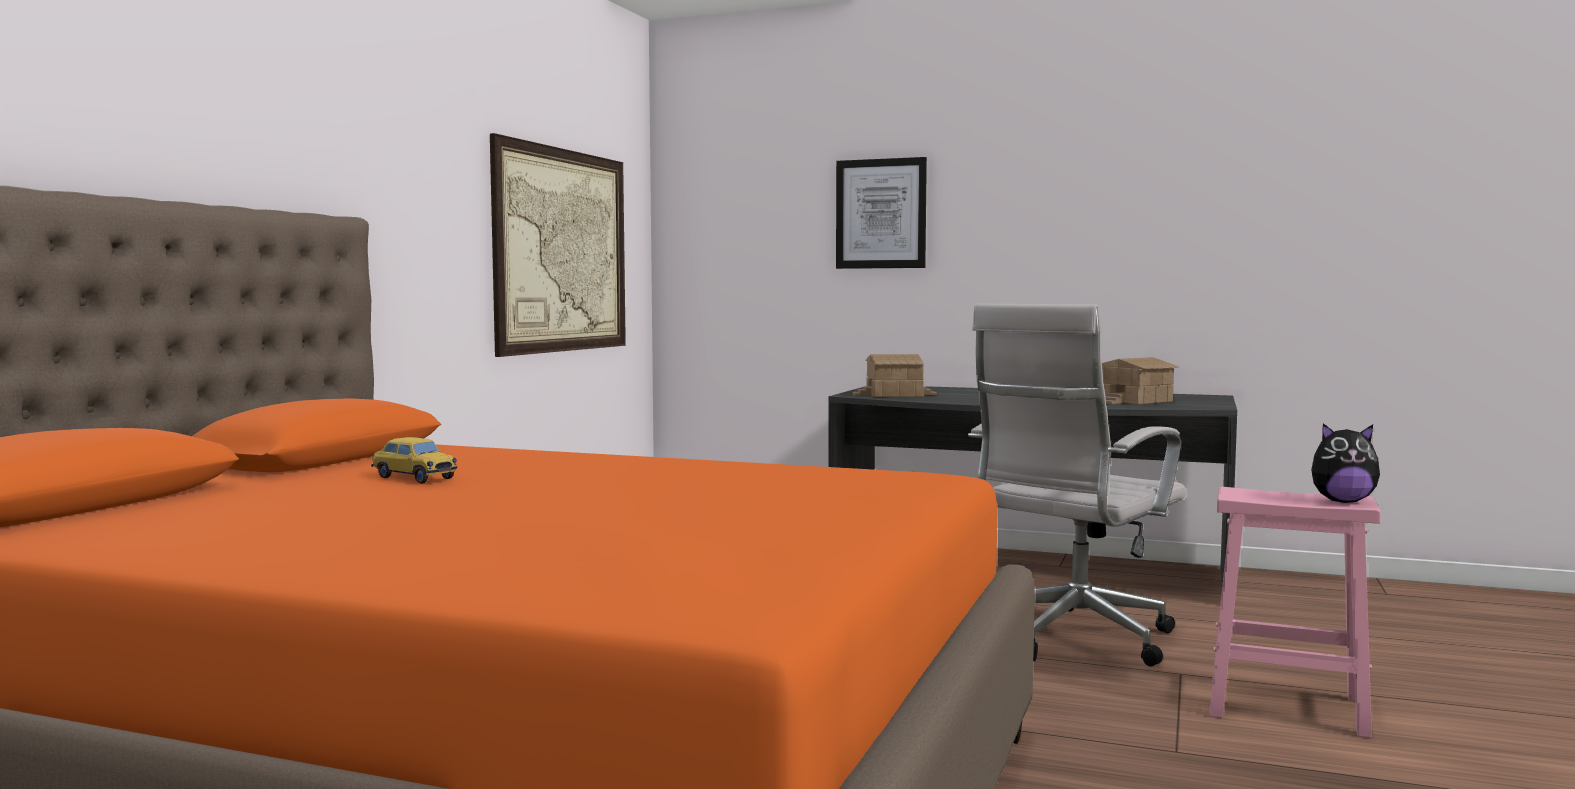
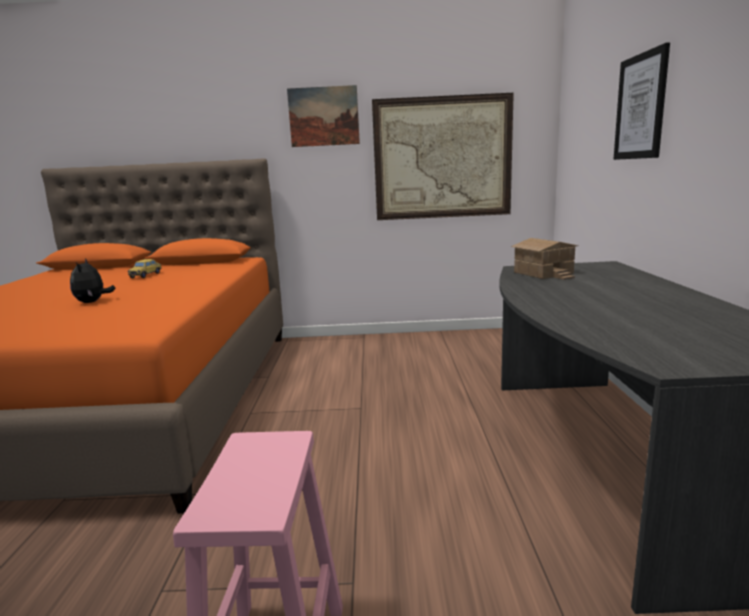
camera: 70 degrees right, 10 degrees up
(430, 148) = (323, 116): none -> picture
(1072, 640) = (413, 510): white office chair -> none
(1133, 400) = (661, 329): toy house -> none
(1342, 502) = (229, 505): plush toy -> plush toy (92, 302)

